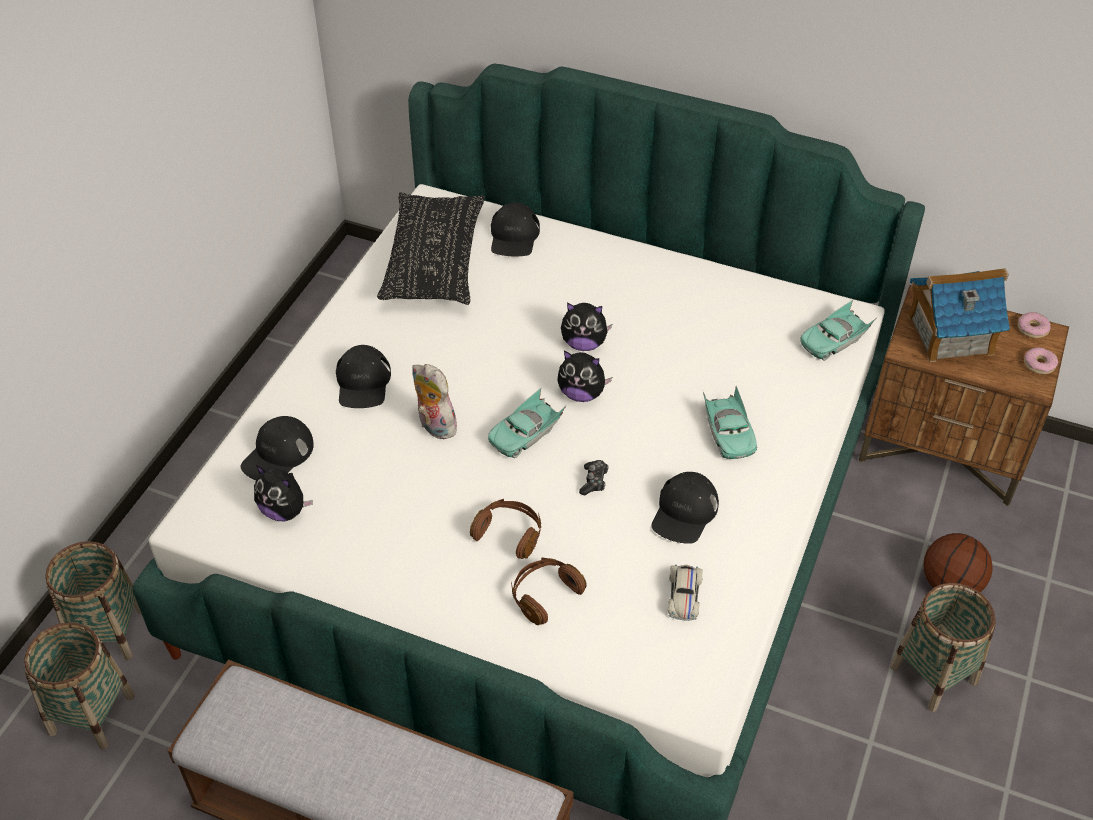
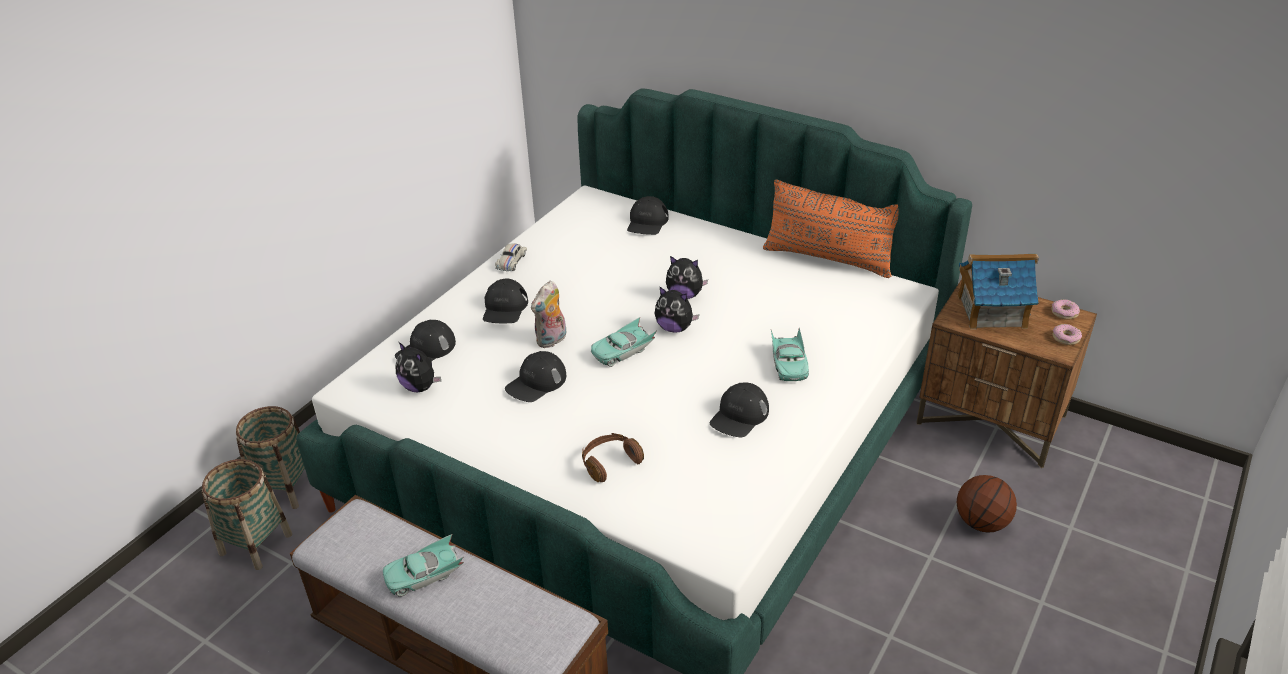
camera: 10 degrees right, 10 degrees down
(429, 490) = (536, 382): none -> black cap
(434, 262) = (581, 234): black pillow -> none
(434, 426) = (552, 340): plush toy -> plush toy turned 105 degrees counterclockwise
(509, 534) = (592, 417): brown headphones -> none
(594, 481) = (670, 388): game controller -> none
(684, 595) = (725, 474): white toy car -> white toy car (511, 261)
(747, 274) = (828, 258): none -> orange pillow
(834, 340) = (891, 307): turquoise toy car -> turquoise toy car (424, 575)
(933, 674) = (955, 589): basket -> none

